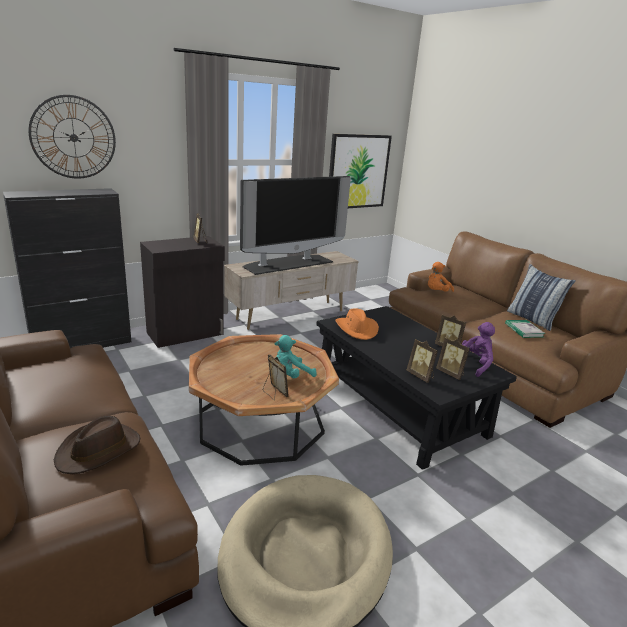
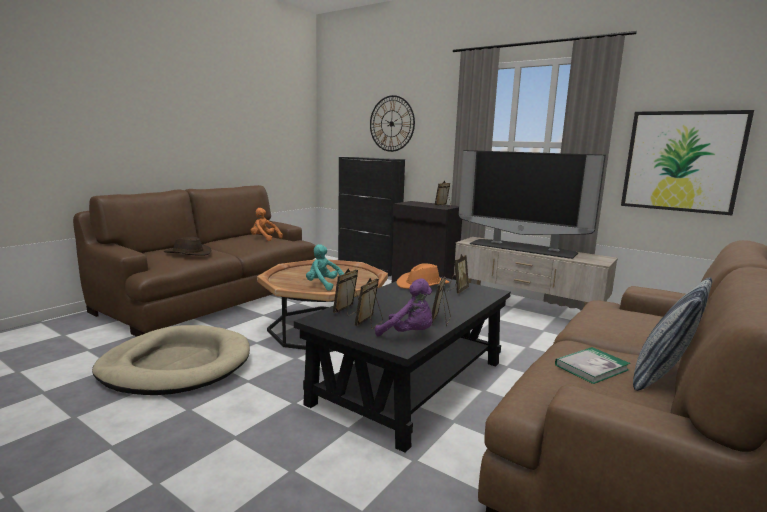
camera: 70 degrees right, 10 degrees down
(274, 393) = (292, 284): picture frame -> picture frame (457, 290)
(437, 292) = (618, 310): orange plush toy -> orange plush toy (264, 239)

